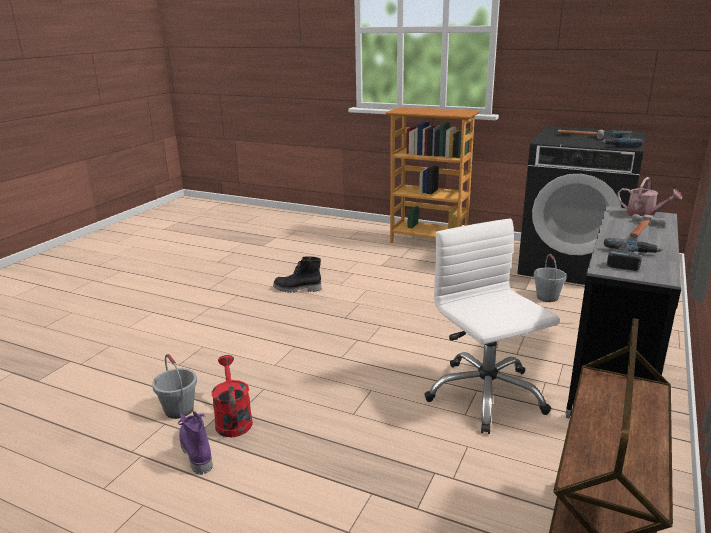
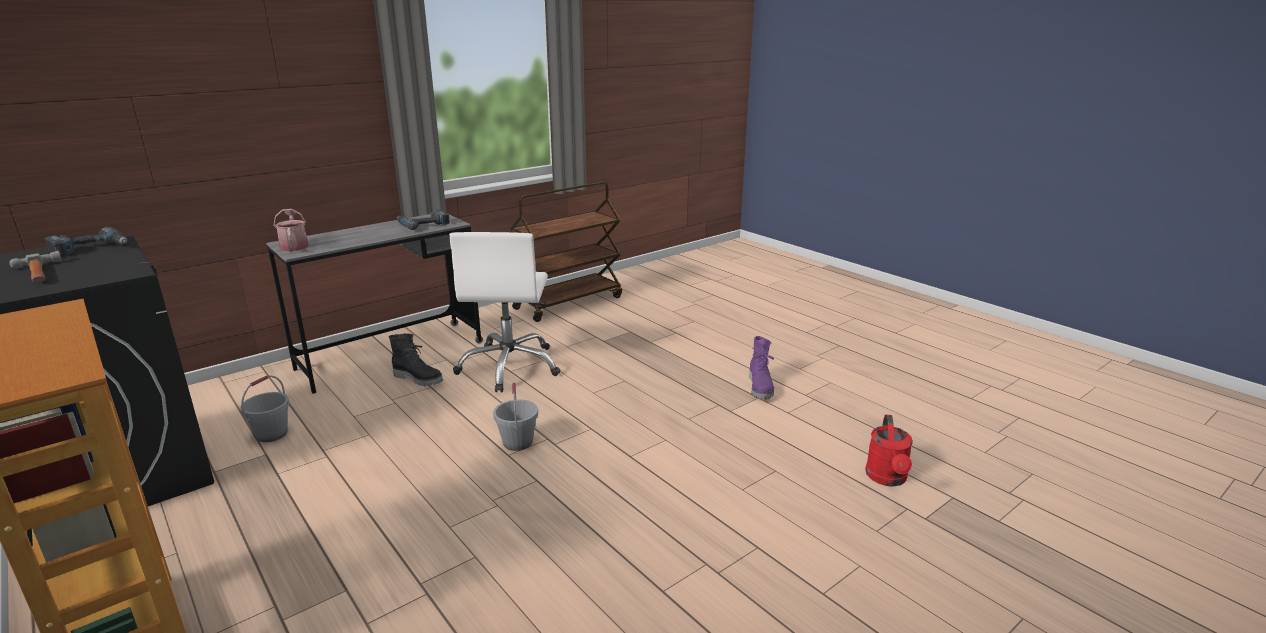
camera: 155 degrees left, 0 degrees up
(179, 410) = (774, 420): grey bucket -> grey bucket (518, 442)
(232, 419) = (726, 401): red watering can -> red watering can (887, 479)
(297, 289) = (552, 568): black boot -> black boot (419, 378)
(641, 231) = (347, 236): hammer -> none

